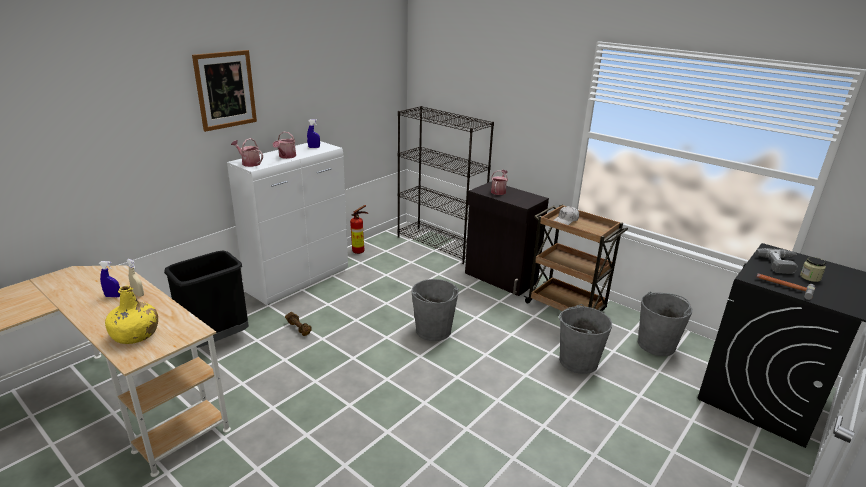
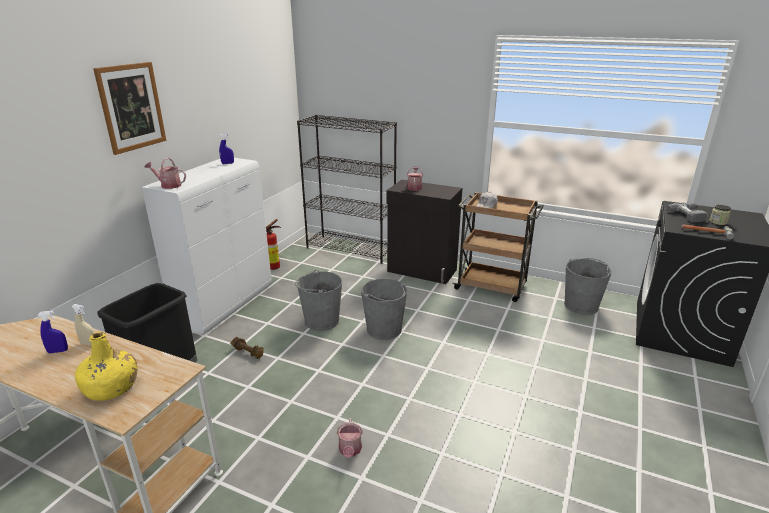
camera: 15 degrees left, 0 degrees up
(286, 156) = (204, 175): watering can -> watering can (350, 451)
(578, 361) = (525, 332): grey bucket -> grey bucket (321, 321)

